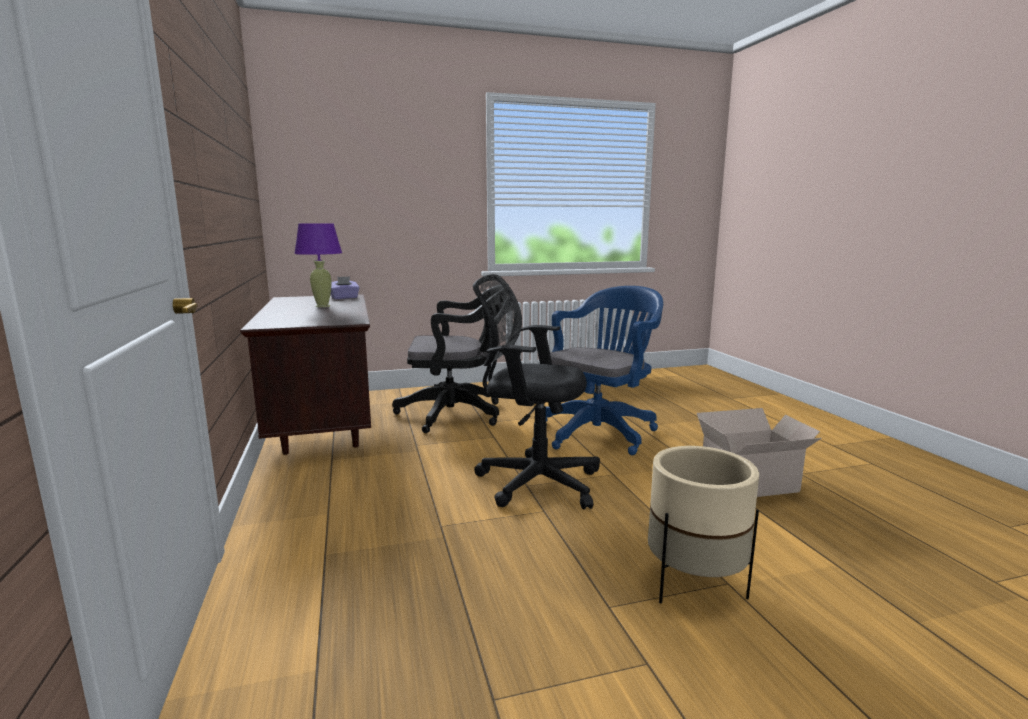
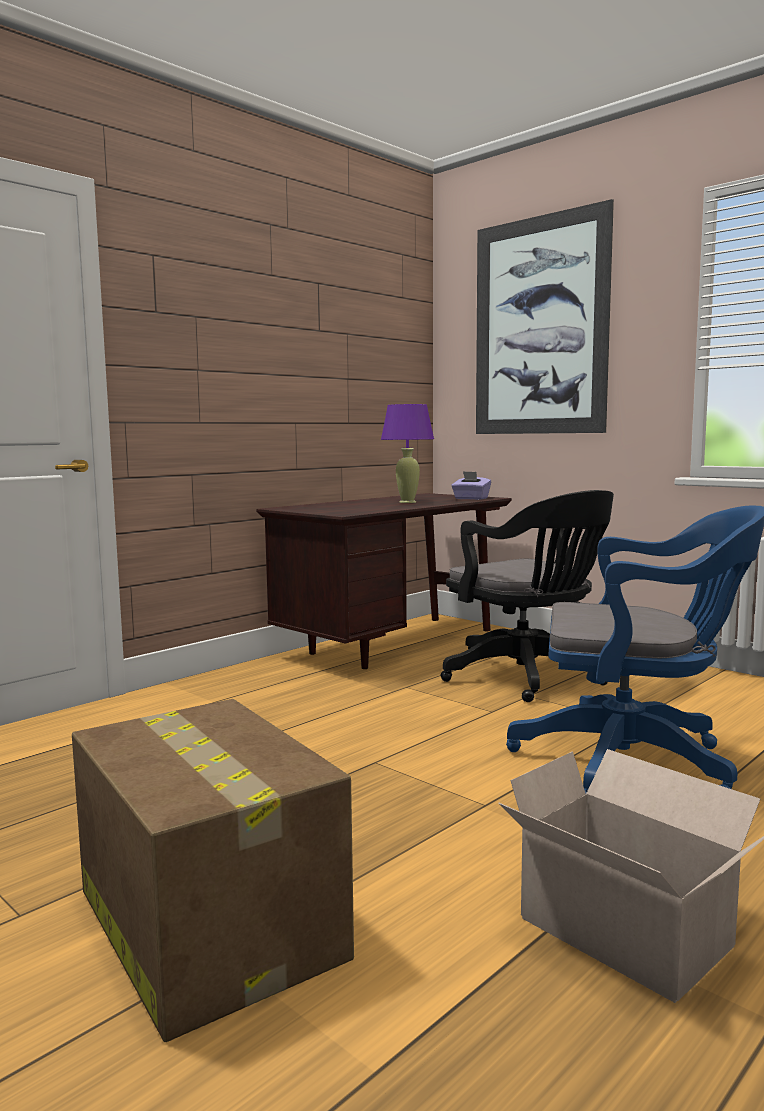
camera: 60 degrees right, 5 degrees down
(370, 164) = (539, 327): none -> picture
(533, 481) = (390, 762): black office chair -> none
(694, 584) = (207, 922): beige planter -> cardboard box

